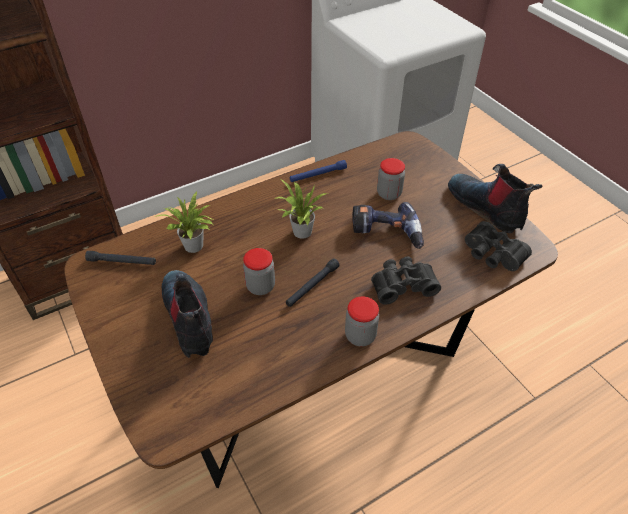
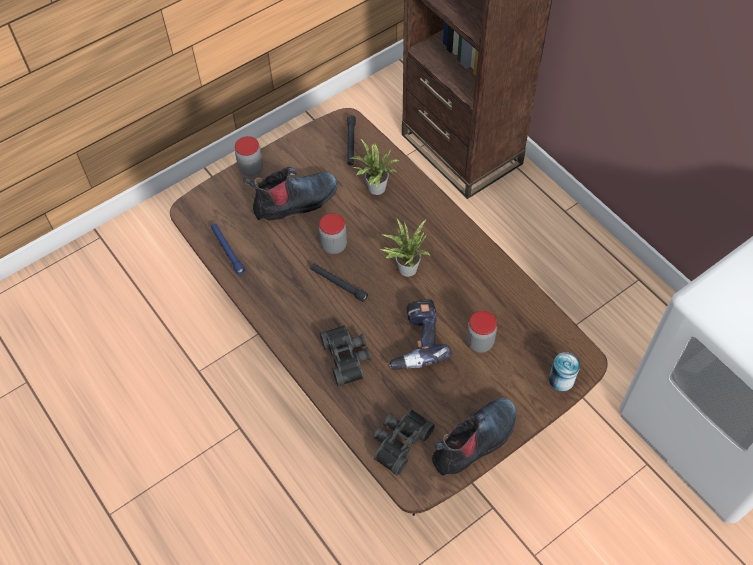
camera: 85 degrees right, 10 degrees up
(318, 175) = (498, 273): blue flashlight -> blue flashlight (227, 251)
(360, 336) = (285, 325): jar -> jar (251, 168)
(425, 154) = (561, 379): none -> can

